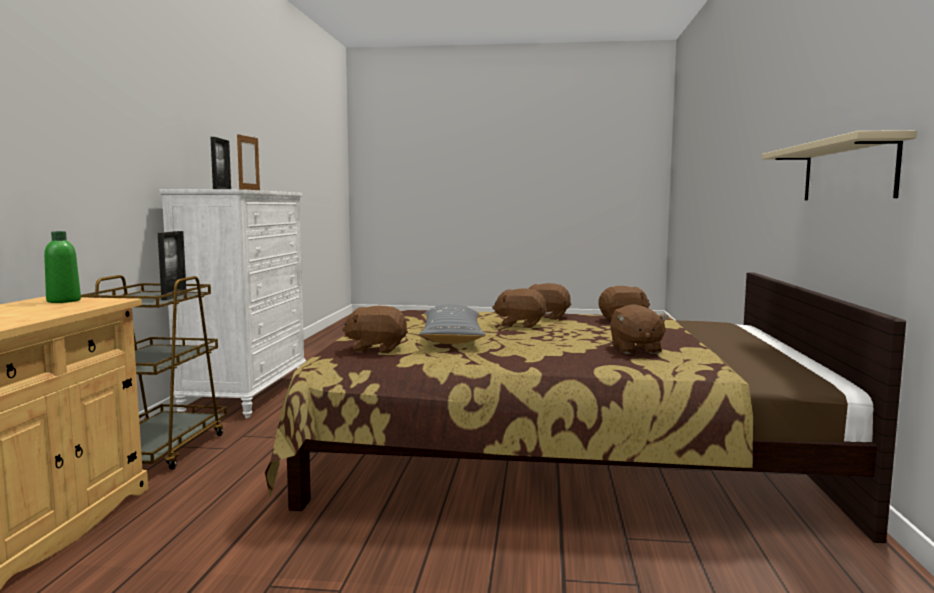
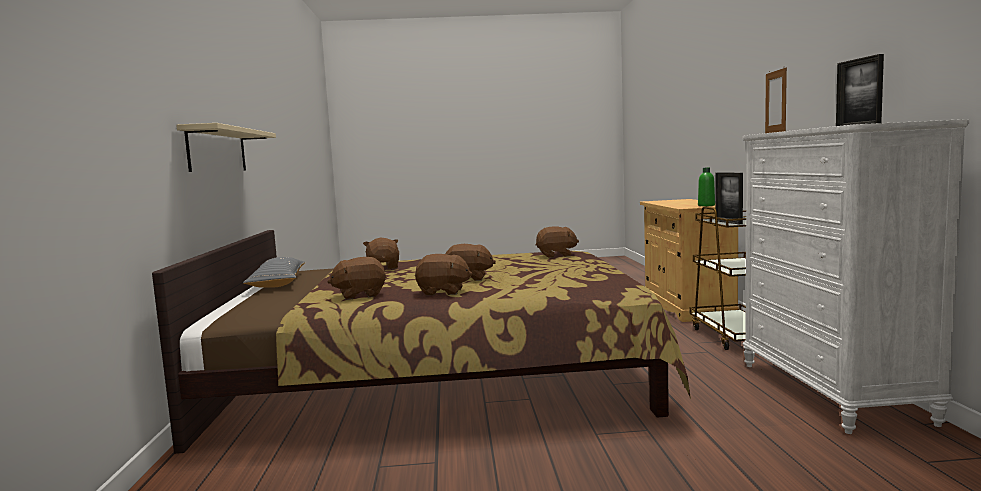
camera: 170 degrees right, 0 degrees up
(452, 338) = (517, 264): grey pillow -> grey pillow (277, 283)

